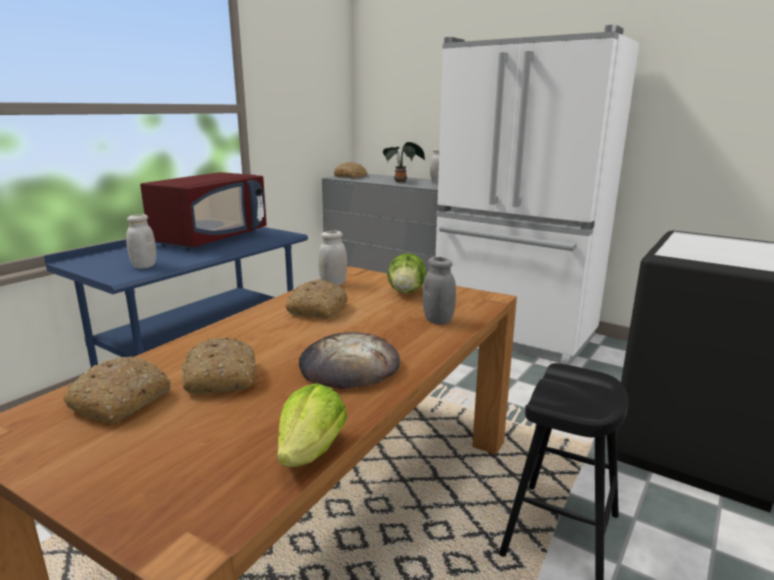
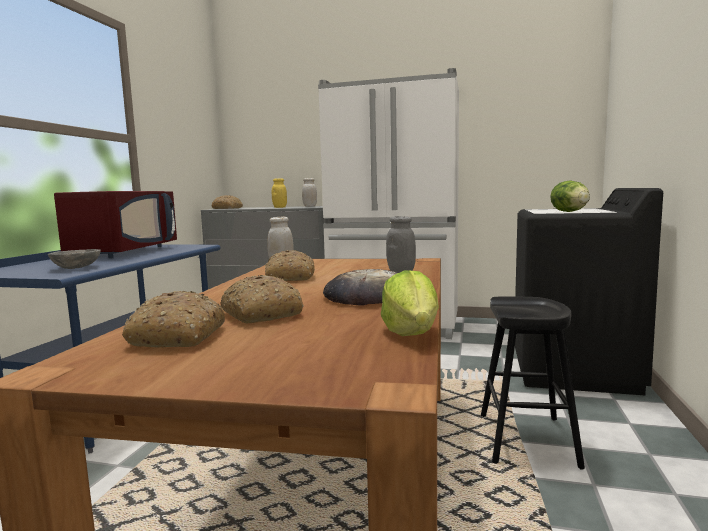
camera: 20 degrees left, 10 degrees down
(144, 266) = (77, 268): white jar -> grey bowl
(402, 182) = (279, 207): potted plant -> yellow jar
(406, 292) = (352, 264): lettuce -> lettuce (569, 212)

